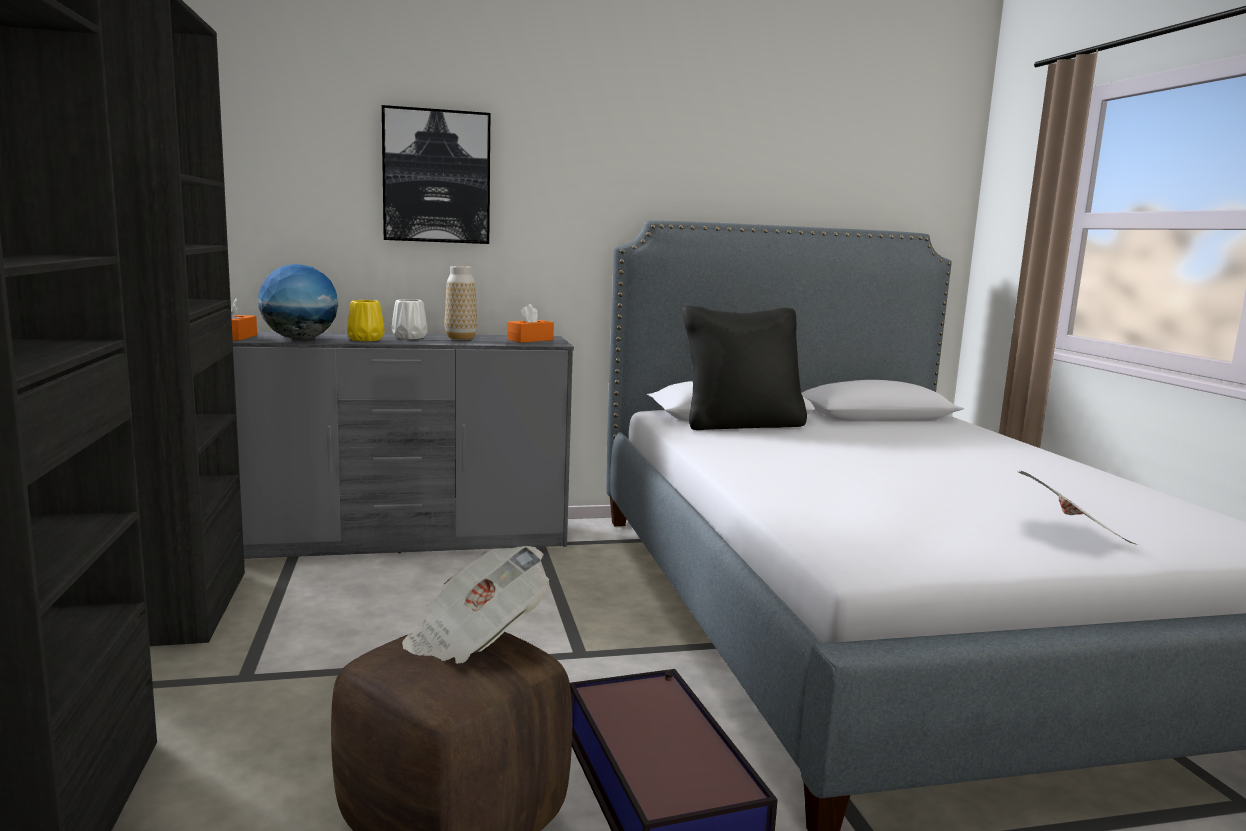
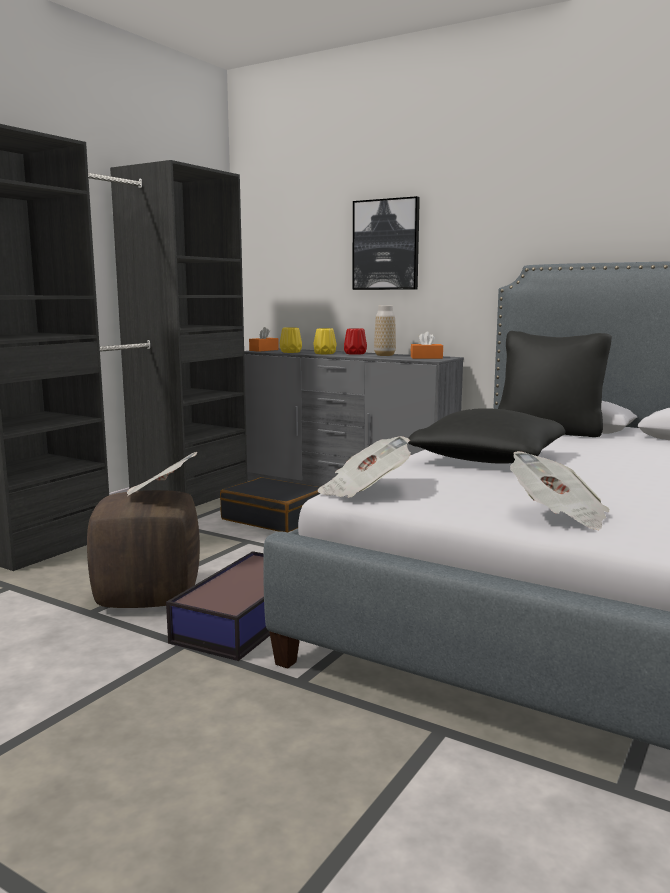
camera: 45 degrees right, 0 degrees up
(299, 339) = (290, 352): globe -> yellow vase
(386, 614) = (274, 518): none -> black suitcase
(408, 337) = (355, 353): white vase -> red vase
(816, 475) = (488, 459): none -> black pillow
(861, 554) = (364, 491): none -> newspaper

